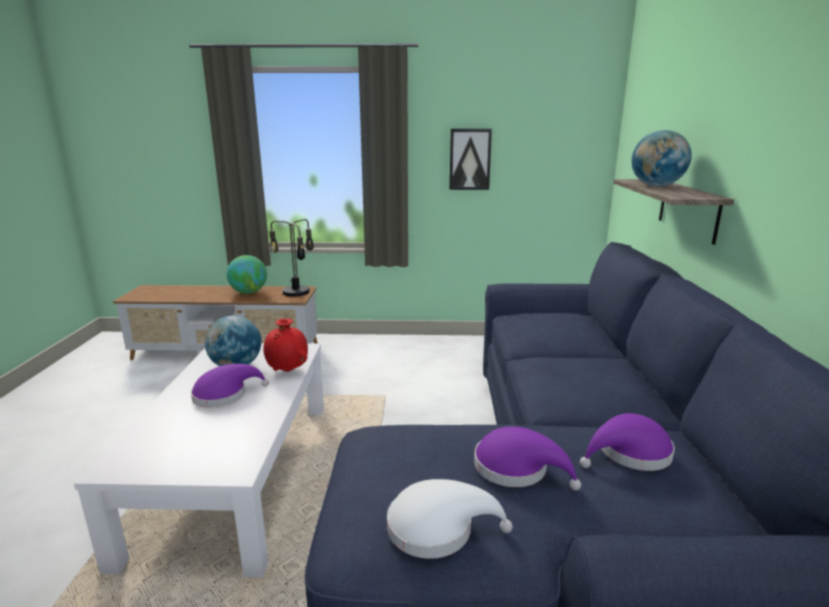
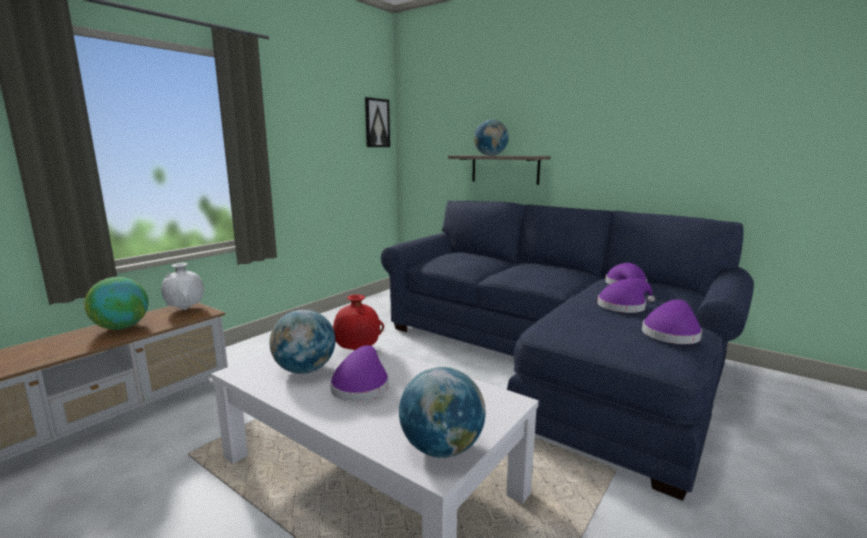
camera: 55 degrees left, 5 degrees down
(140, 461) = (442, 448): none -> globe
(296, 292) = (185, 309): table lamp -> white vase
(437, 528) = (671, 334): white hat -> purple hat
(470, 159) = (310, 149): picture -> picture (377, 123)

